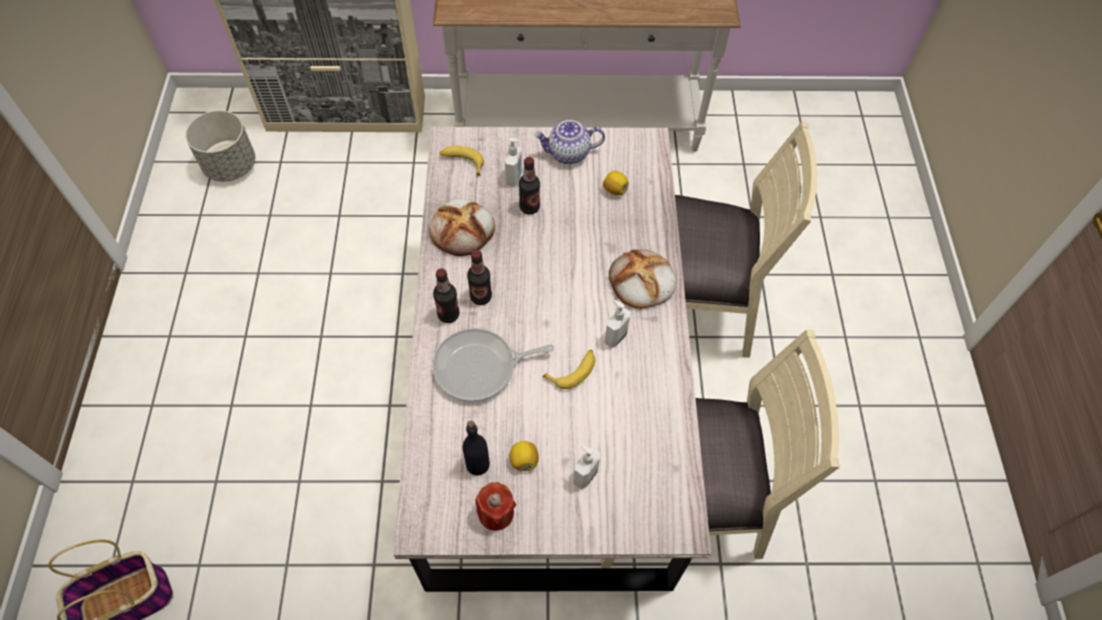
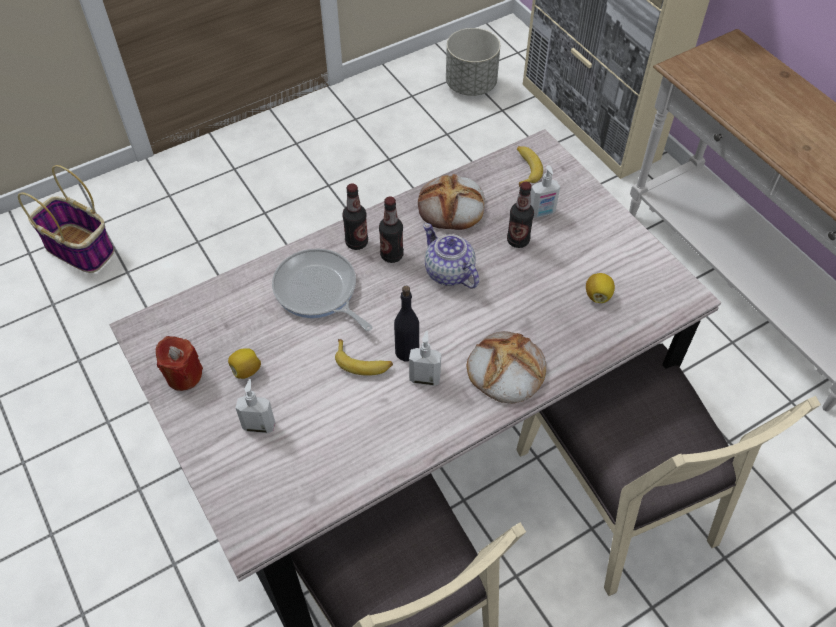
camera: 60 degrees right, 5 degrees down
(477, 464) = (223, 338): black bottle -> black bottle (407, 351)
(568, 154) = (607, 238): teapot -> teapot (448, 272)

